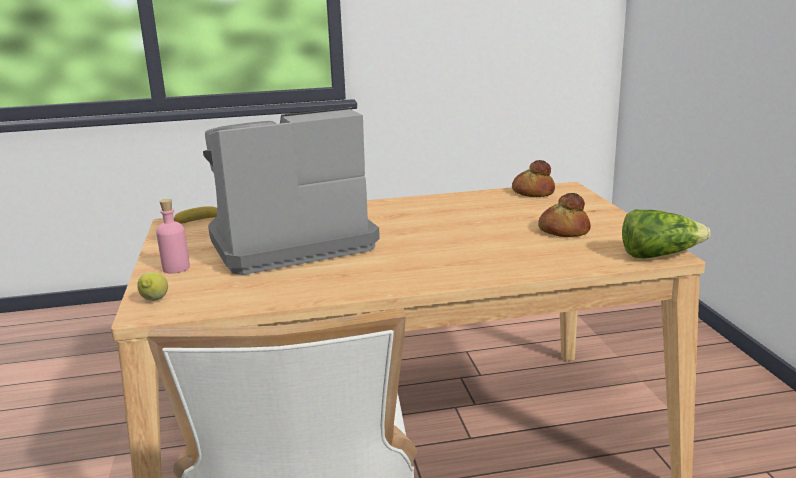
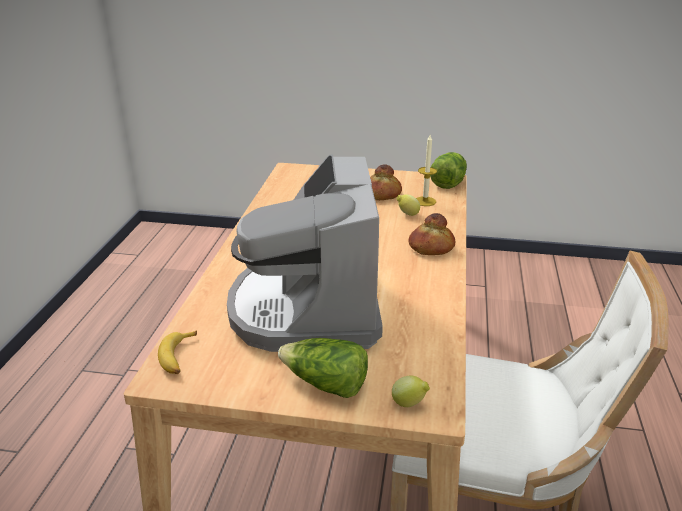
camera: 70 degrees left, 10 degrees up
(176, 268) = (326, 384): pink bottle -> lettuce
(526, 249) = (407, 214): none -> lemon
(532, 192) = (287, 182): bread -> bread (431, 247)
(576, 252) = (425, 201): none -> candle

